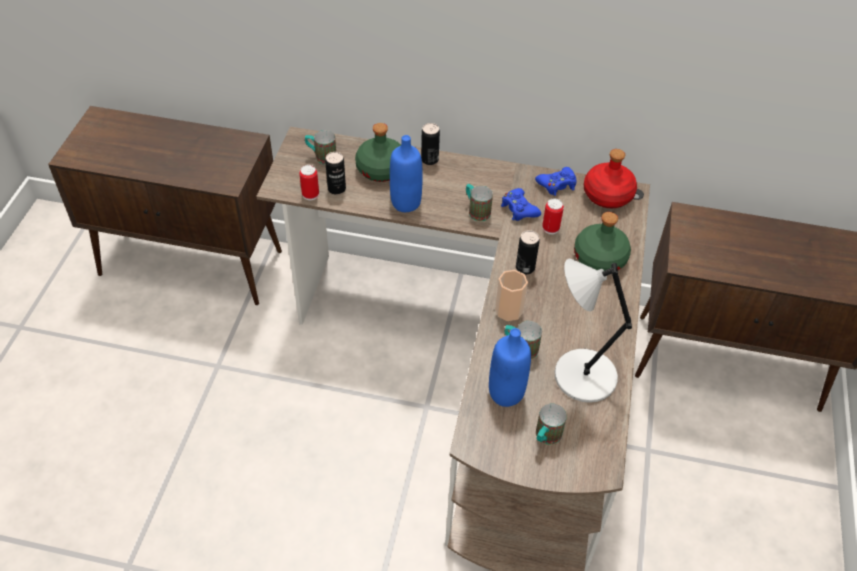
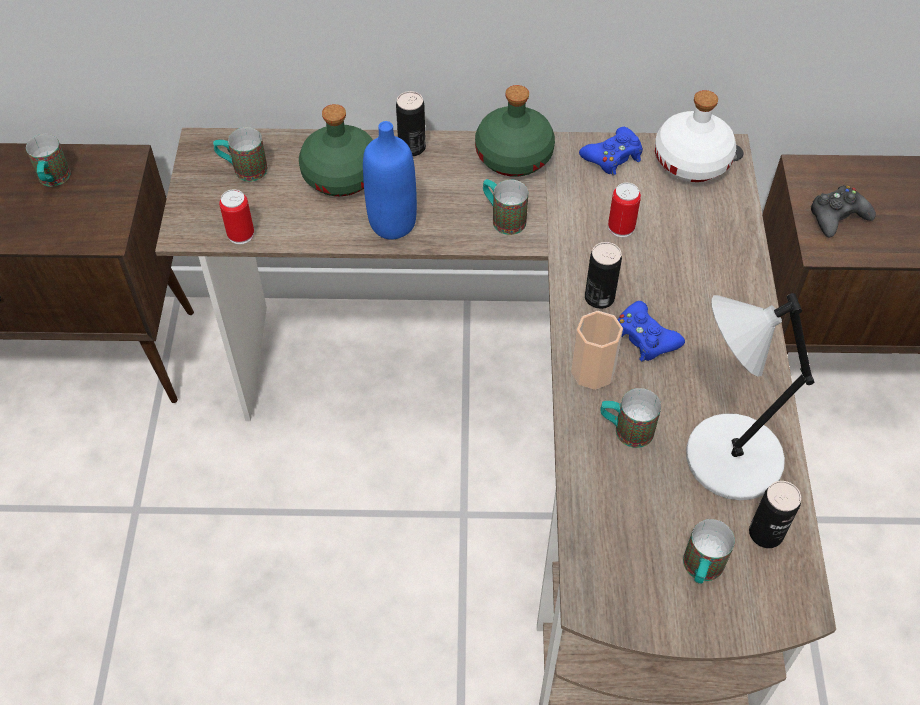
camera: 10 degrees left, 5 degrees up
(205, 146) = (53, 180): none -> mug
(336, 189) = (279, 218): can -> can (765, 533)
(506, 393) = (622, 508): blue bottle -> none
(519, 209) = (566, 205): blue game controller -> blue game controller (645, 338)
(600, 258) = (707, 263): green bottle -> green bottle (515, 155)
(608, 195) = (692, 161): red bottle -> white bottle
(698, 245) = (837, 216): none -> black game controller

